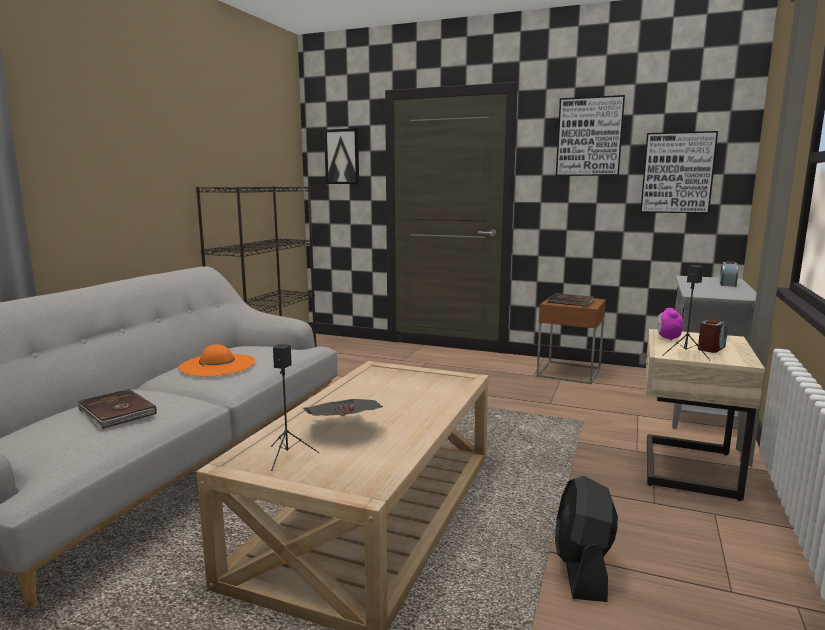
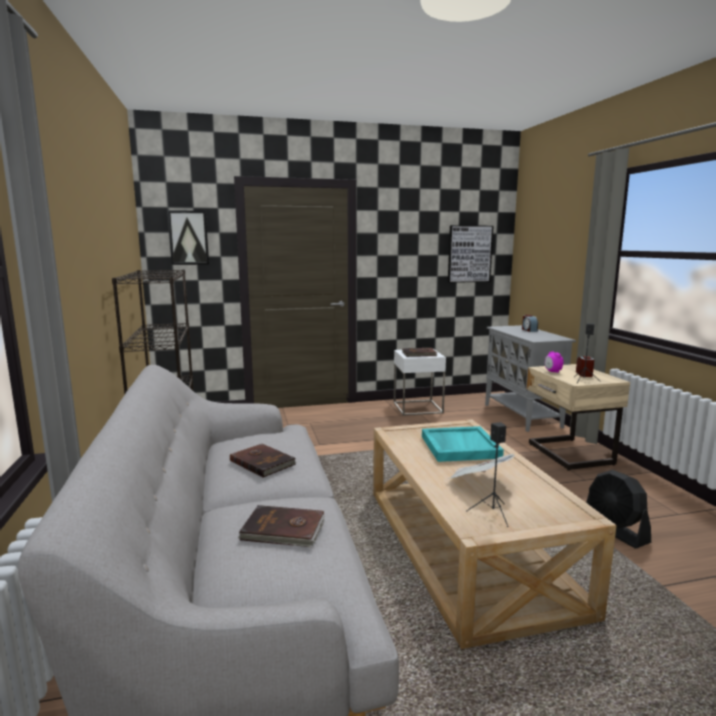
camera: 35 degrees left, 0 degrees up
(217, 365) = (263, 462): orange hat -> brown book
(405, 394) = (459, 446): none -> turquoise tray
(569, 372) = (417, 407): brown side table -> white side table
(589, 137) = (411, 226): picture -> none

